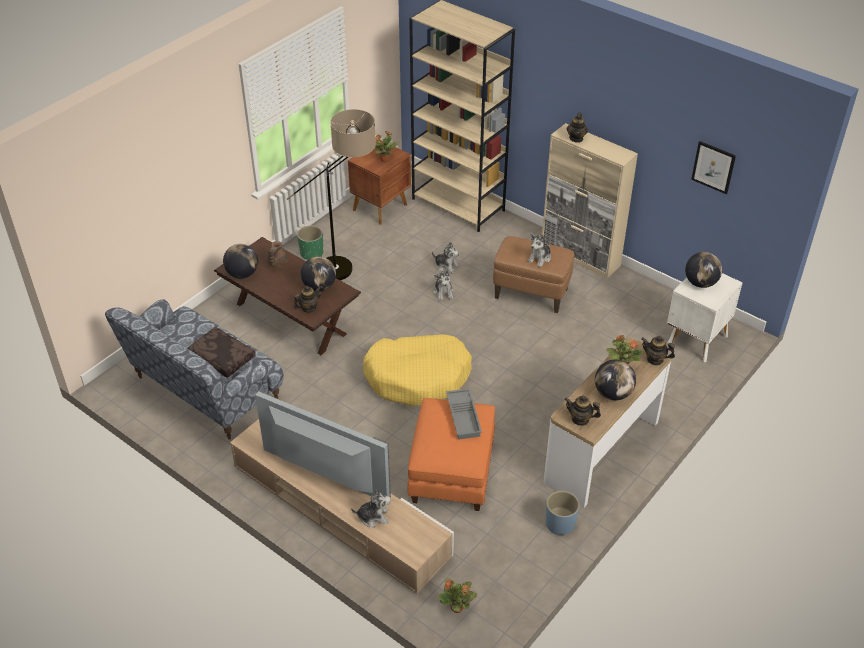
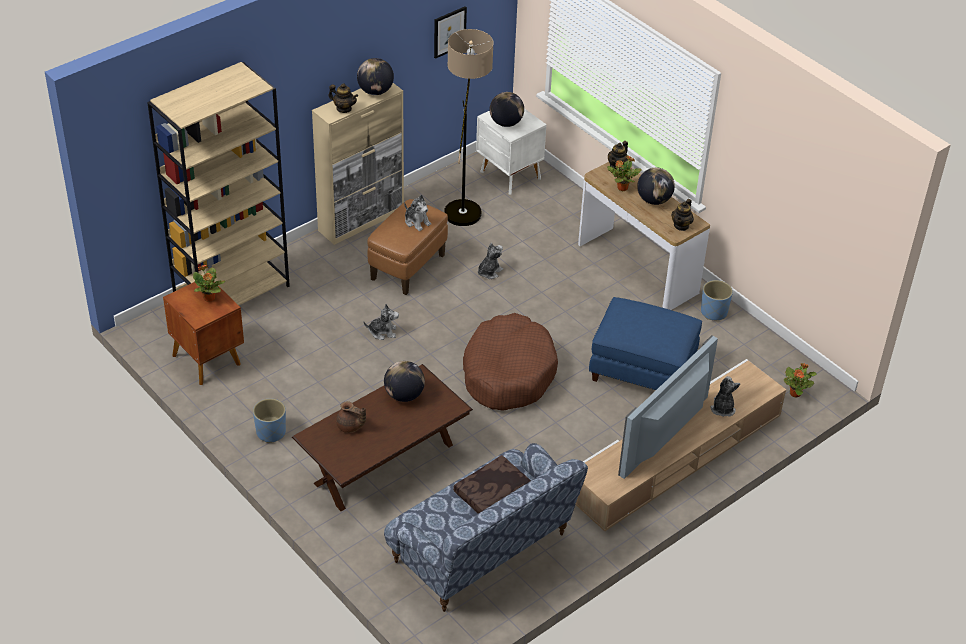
camera: 80 degrees left, 0 degrees up
(242, 274) = (358, 459): globe -> globe (375, 91)
(308, 308) = (437, 408): teapot -> none
(311, 253) = (270, 432): green planter -> blue planter
(349, 269) = (313, 402): floor lamp -> floor lamp (465, 204)
(418, 377) = (508, 373): yellow dog bed -> brown dog bed
(446, 266) = (339, 322): plush toy -> plush toy (489, 272)
(450, 472) = (641, 371): orange ottoman -> blue ottoman
(464, 417) = (634, 313): grey tray -> none

